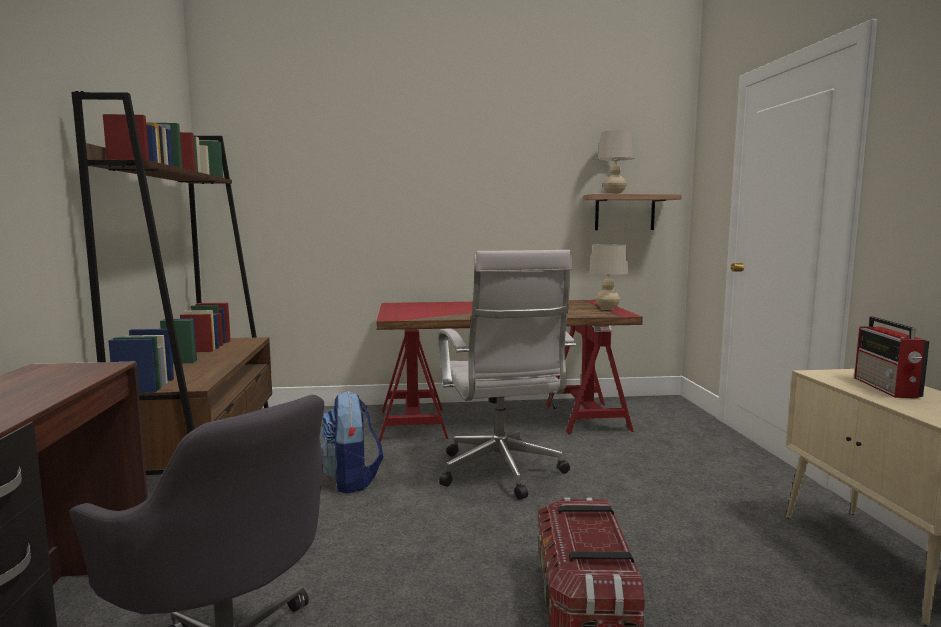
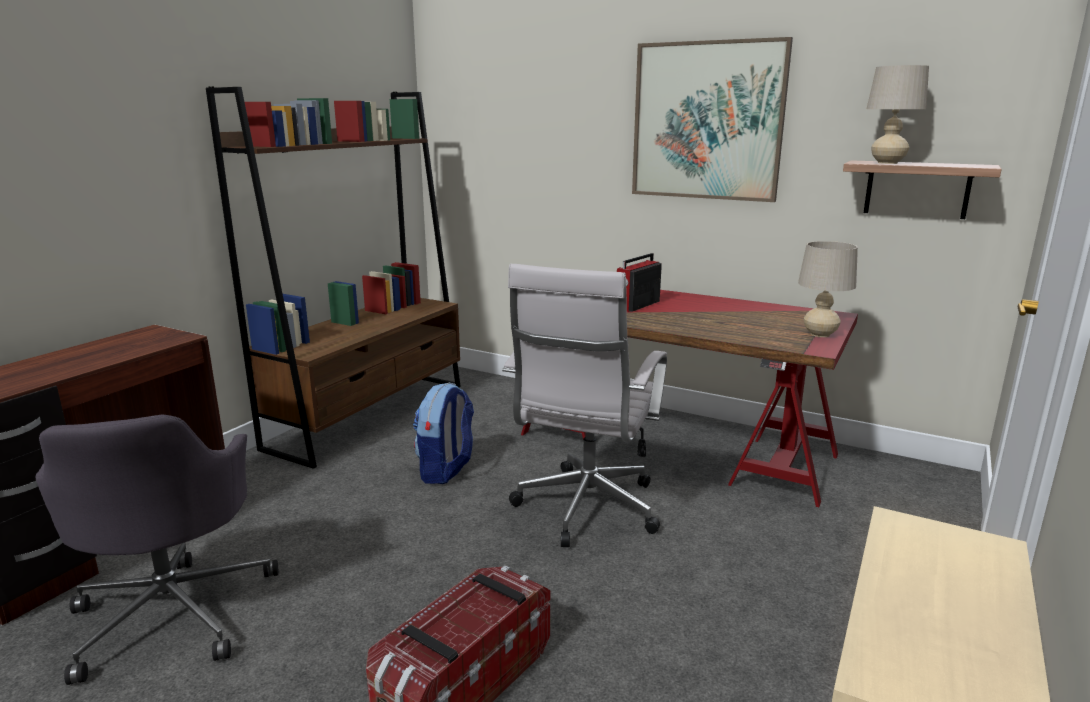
camera: 35 degrees right, 10 degrees up
(482, 169) = (707, 121): none -> picture
(887, 388) = (945, 585): radio -> radio (636, 305)

